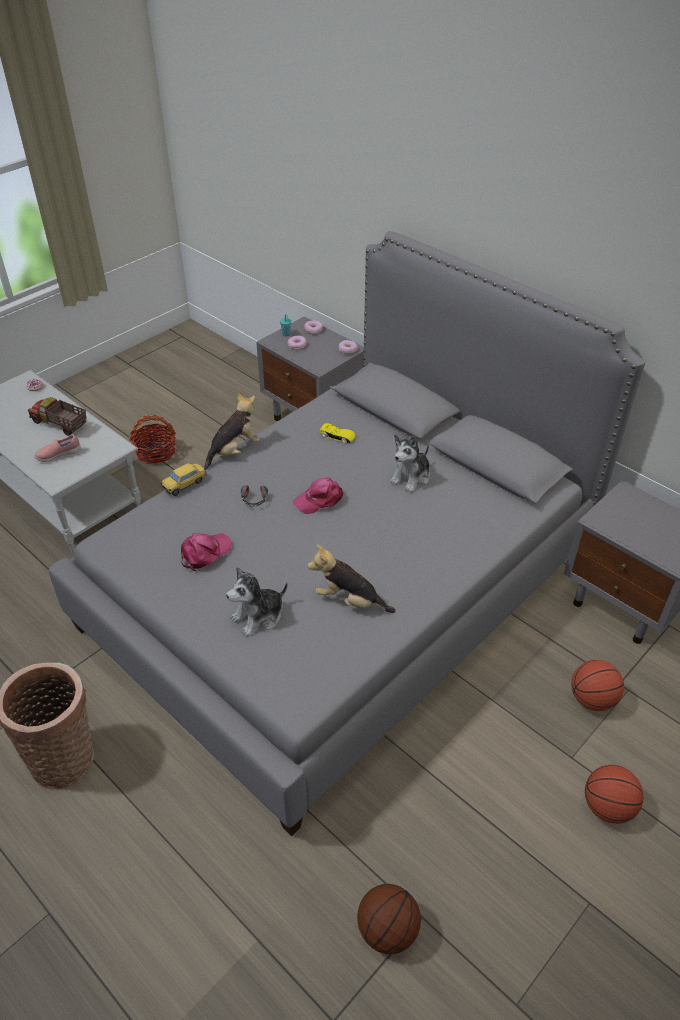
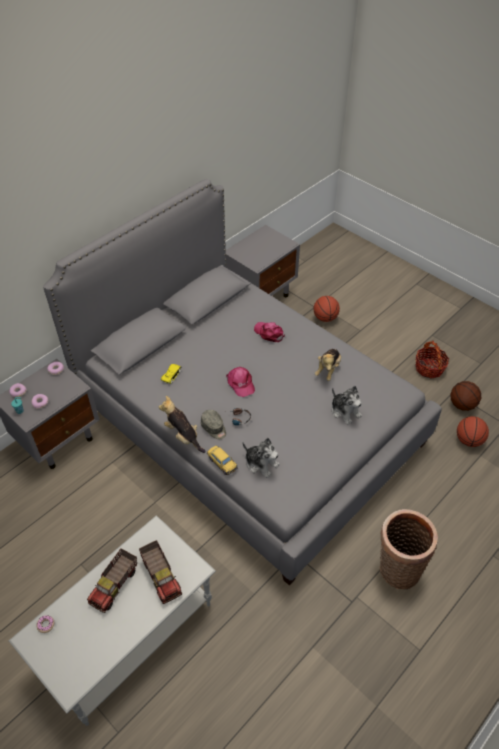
camera: 90 degrees left, 5 degrees up
(58, 455) = (161, 576): pink shoe -> toy truck
(156, 453) = (83, 559): basket -> basket (429, 368)
(205, 553) = (295, 441): pink cap -> pink cap (269, 333)
(241, 476) = (214, 428): none -> grey cap
(411, 477) = (218, 338): plush toy -> plush toy (261, 463)
(607, 807) = (385, 322): basketball -> basketball (468, 440)

